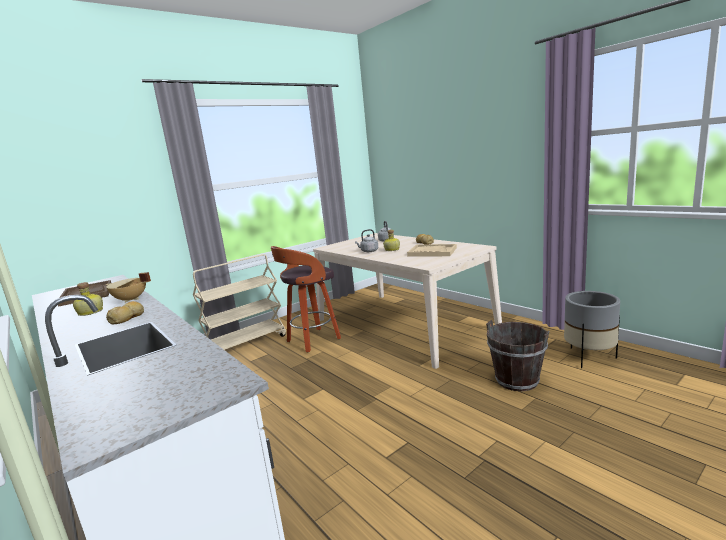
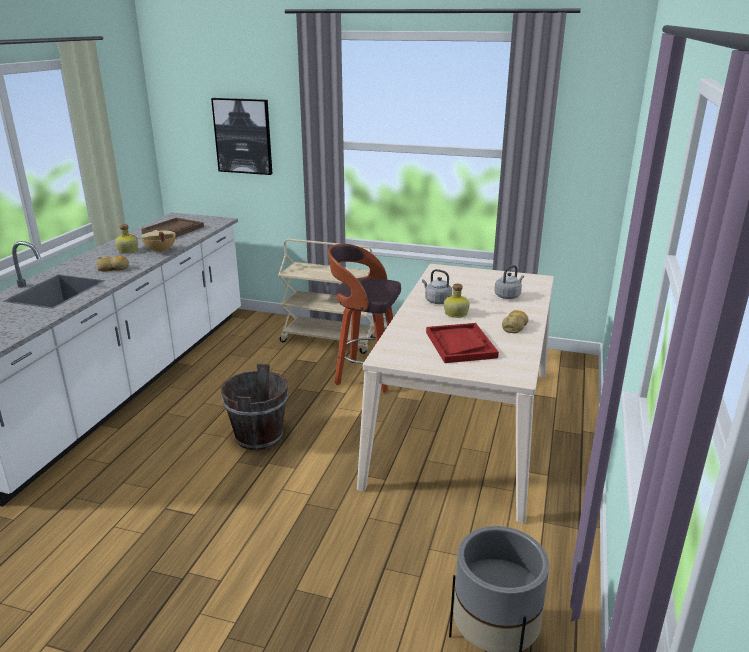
camera: 55 degrees right, 10 degrees up
(103, 198) = (243, 136): none -> picture
(432, 252) = (460, 345): beige tray -> red tray
(517, 380) = (368, 571): brown bucket -> brown bucket (259, 437)

